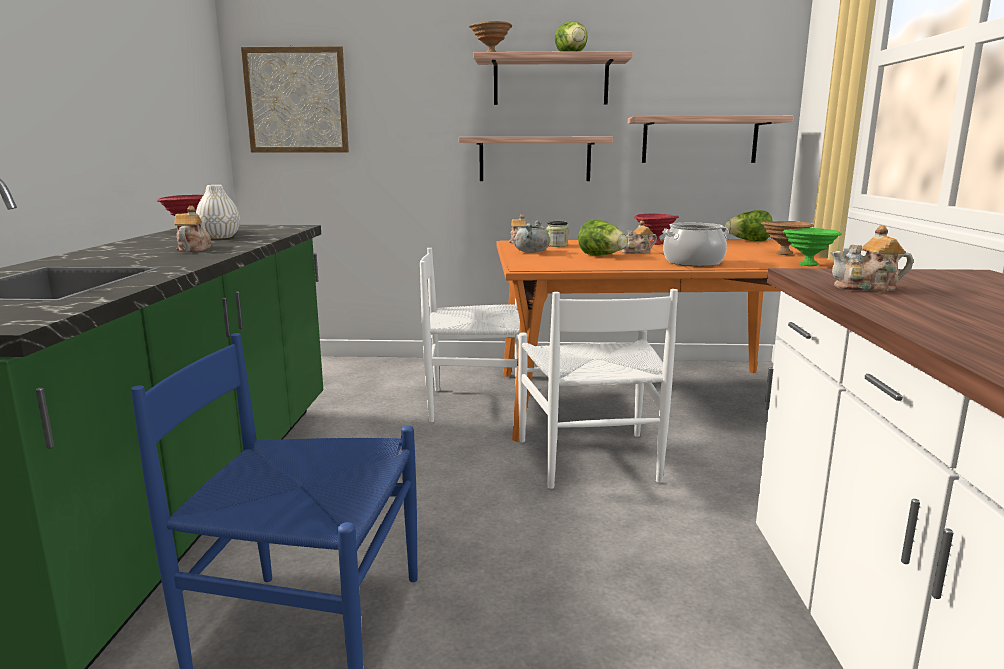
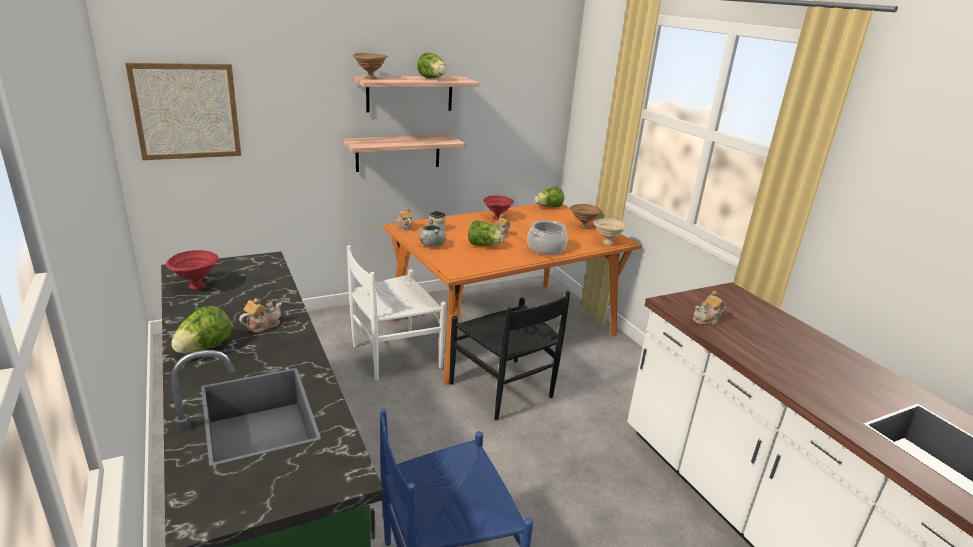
camera: 30 degrees left, 10 degrees up
(107, 253) = (204, 348): none -> lettuce
(193, 249) = (262, 325): teapot -> teapot turned 75 degrees clockwise
(220, 237) = (241, 295): white vase -> none
(592, 461) = (504, 390): white chair -> black chair
(699, 140) = (511, 134): shelf -> none
(806, 264) = (606, 243): green bowl -> beige bowl

